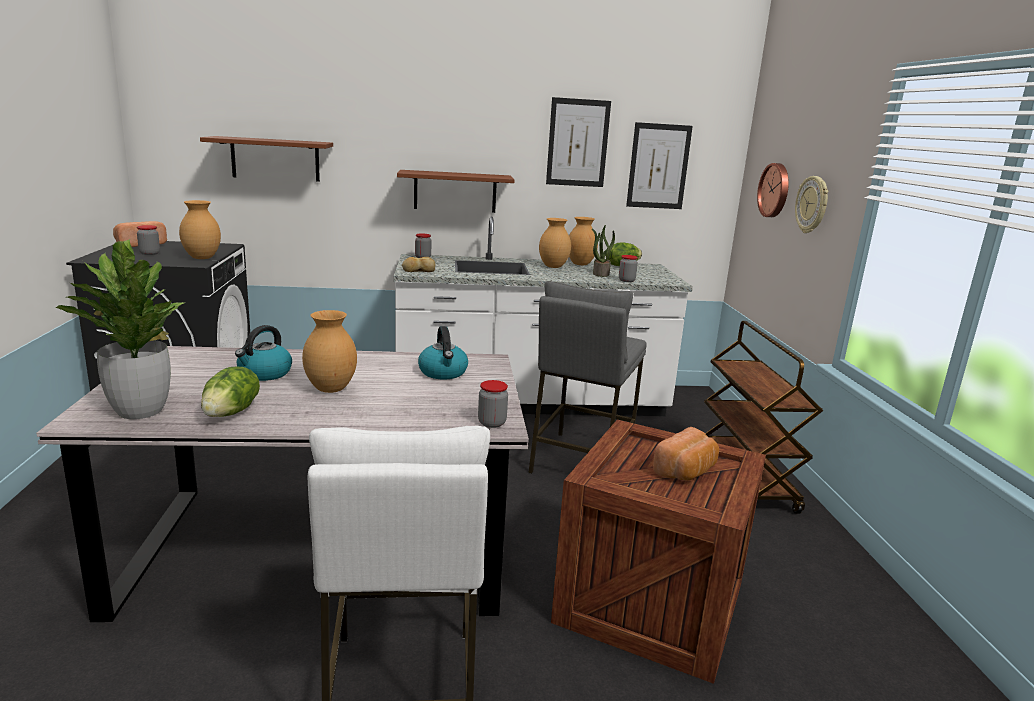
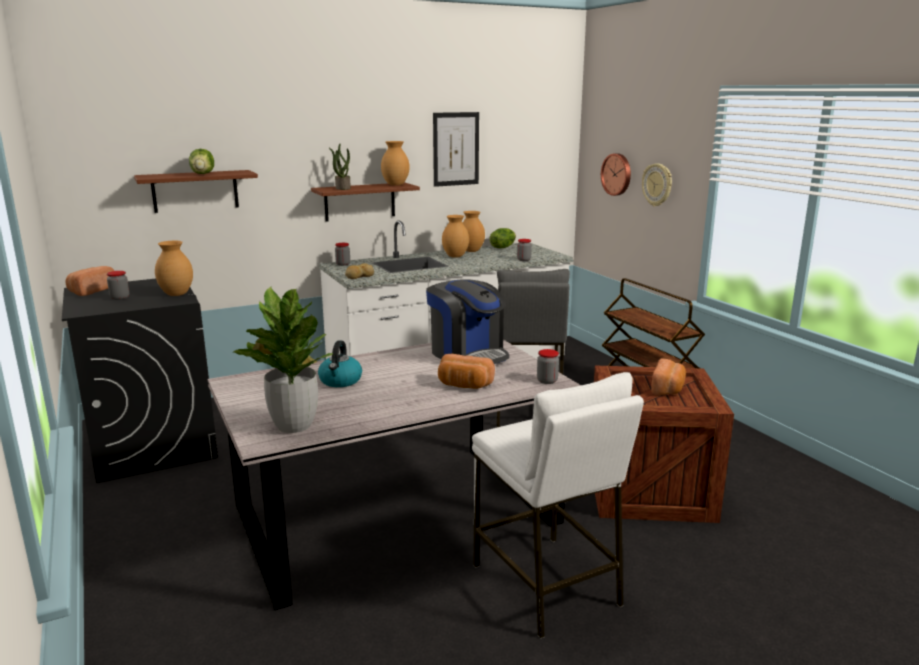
camera: 20 degrees left, 0 degrees up
(232, 412) = (363, 412): lettuce -> lettuce (203, 174)
(330, 389) = (407, 382): brown vase -> brown vase (395, 185)
(385, 407) = (464, 385): none -> bread
(443, 373) = (468, 354): kettle -> coffee machine
(600, 274) = (497, 257): potted plant -> potted plant (342, 188)
(658, 166) = (518, 162): picture -> none

